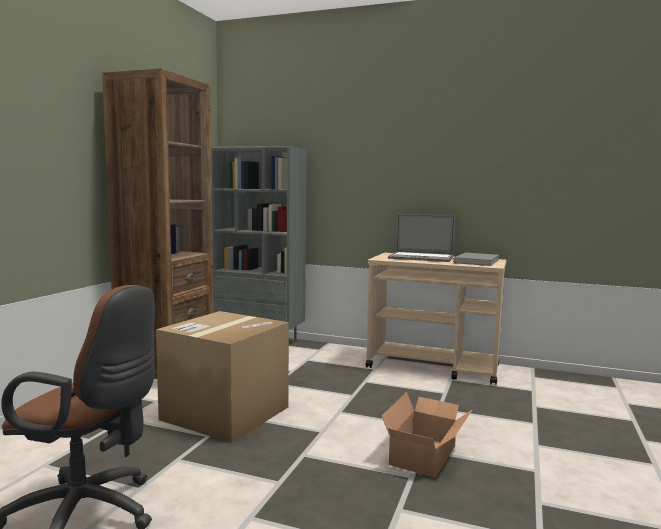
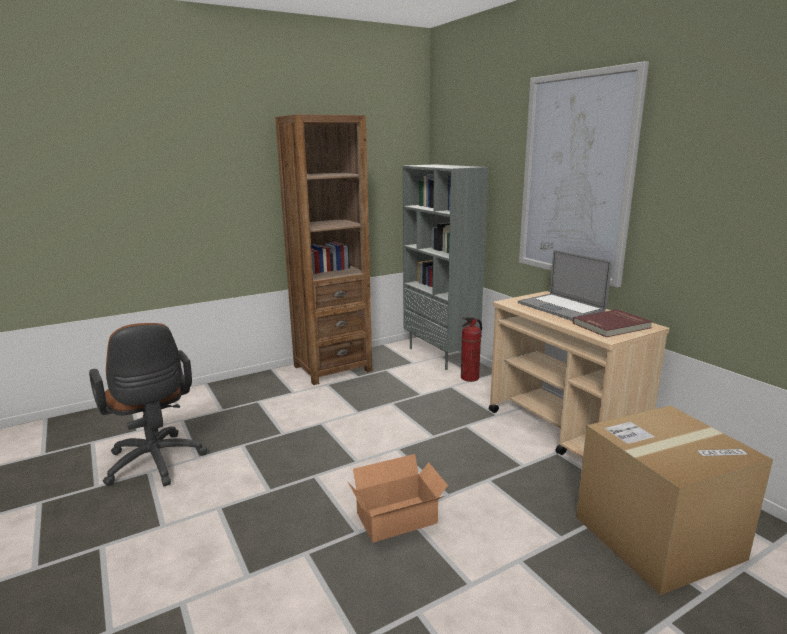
camera: 40 degrees right, 10 degrees up
(225, 413) = (318, 418): cardboard box -> cardboard box (657, 537)
(312, 351) = (470, 378): none -> fire extinguisher
(406, 153) = (575, 177): none -> picture
(477, 261) = (612, 326): grey book -> red book

